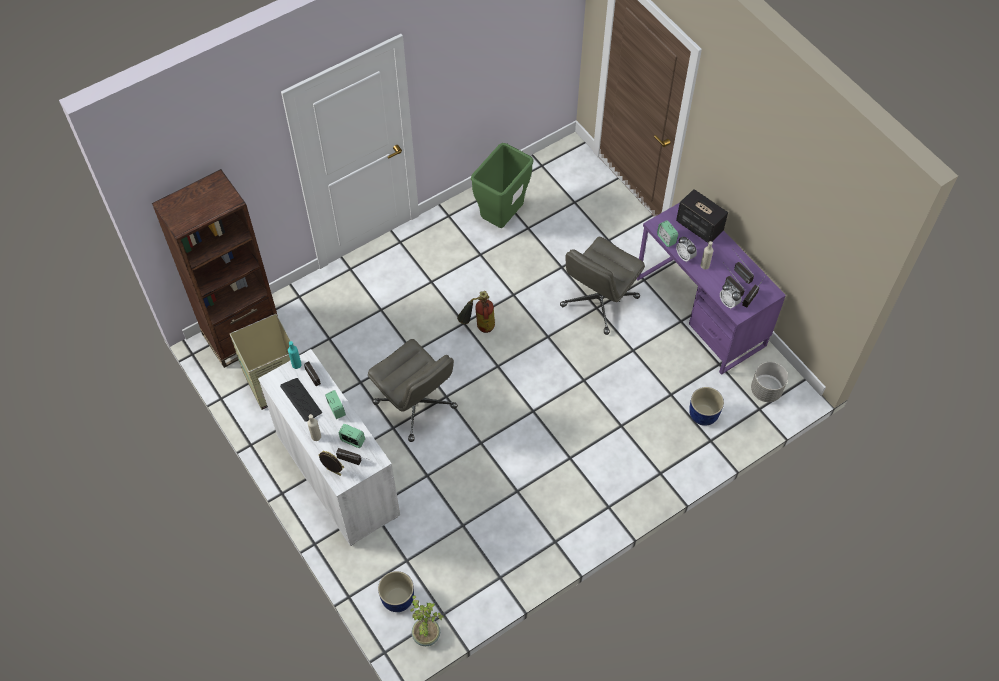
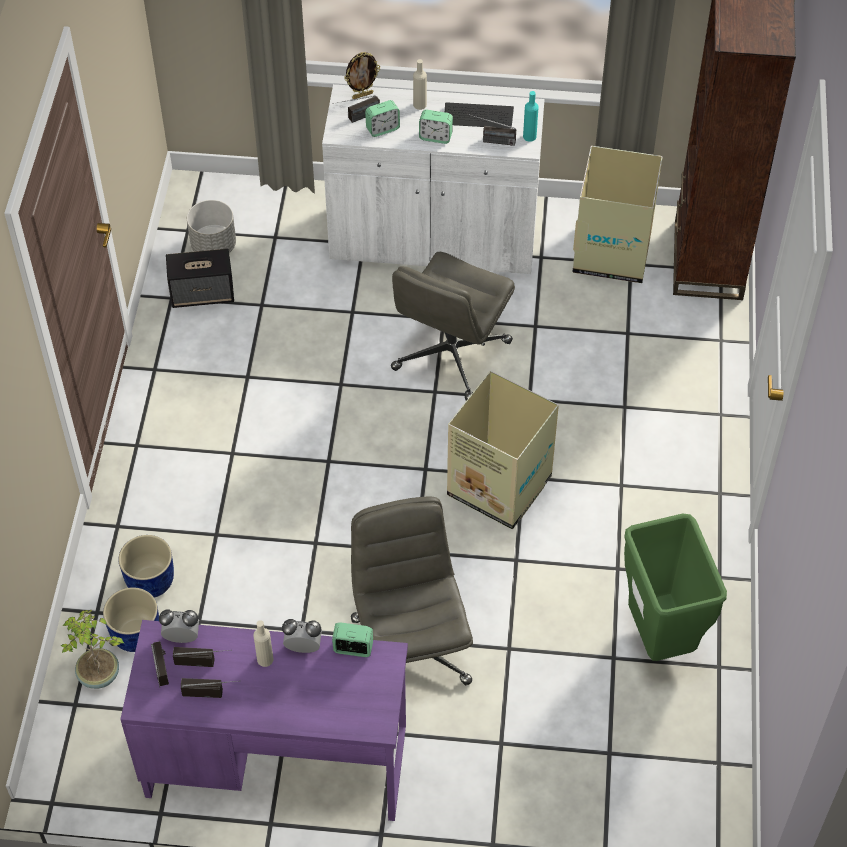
camera: 130 degrees right, 5 degrees down
(398, 598) = (243, 207): blue planter -> blue planter (150, 582)
(416, 405) = (451, 356): grey office chair -> grey office chair turned 60 degrees counterclockwise
(427, 634) = (182, 206): potted plant -> potted plant (99, 676)
(478, 327) = (500, 487): fire extinguisher -> cardboard box
(699, 226) = (334, 708): speaker -> speaker (203, 293)
(766, 390) = (88, 735): grey planter -> grey planter (213, 246)

